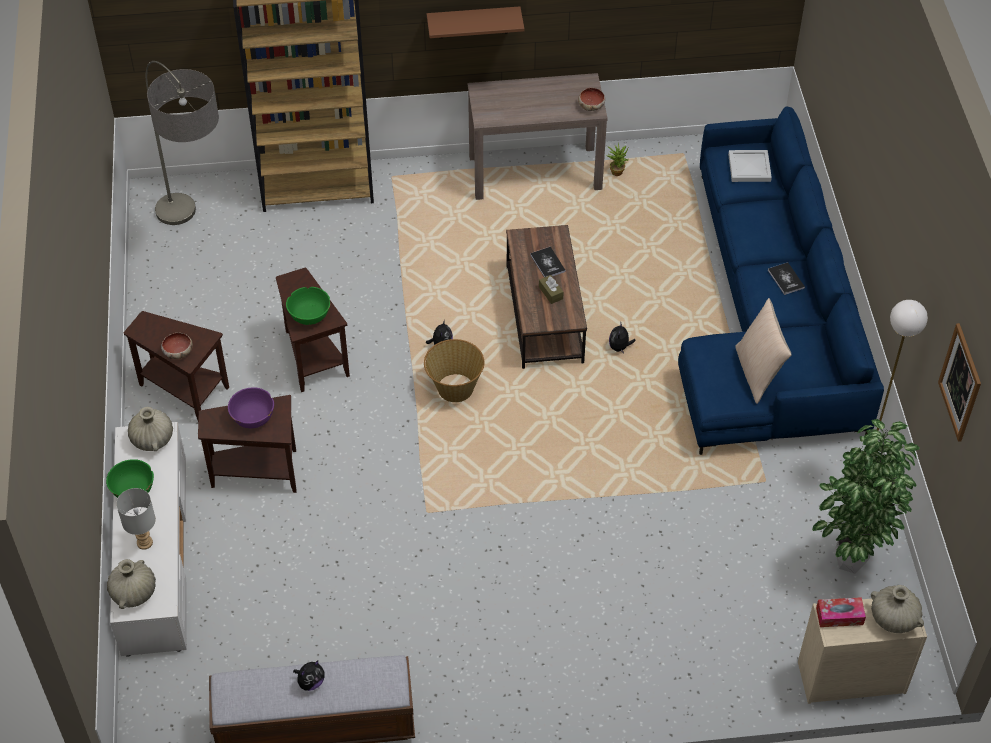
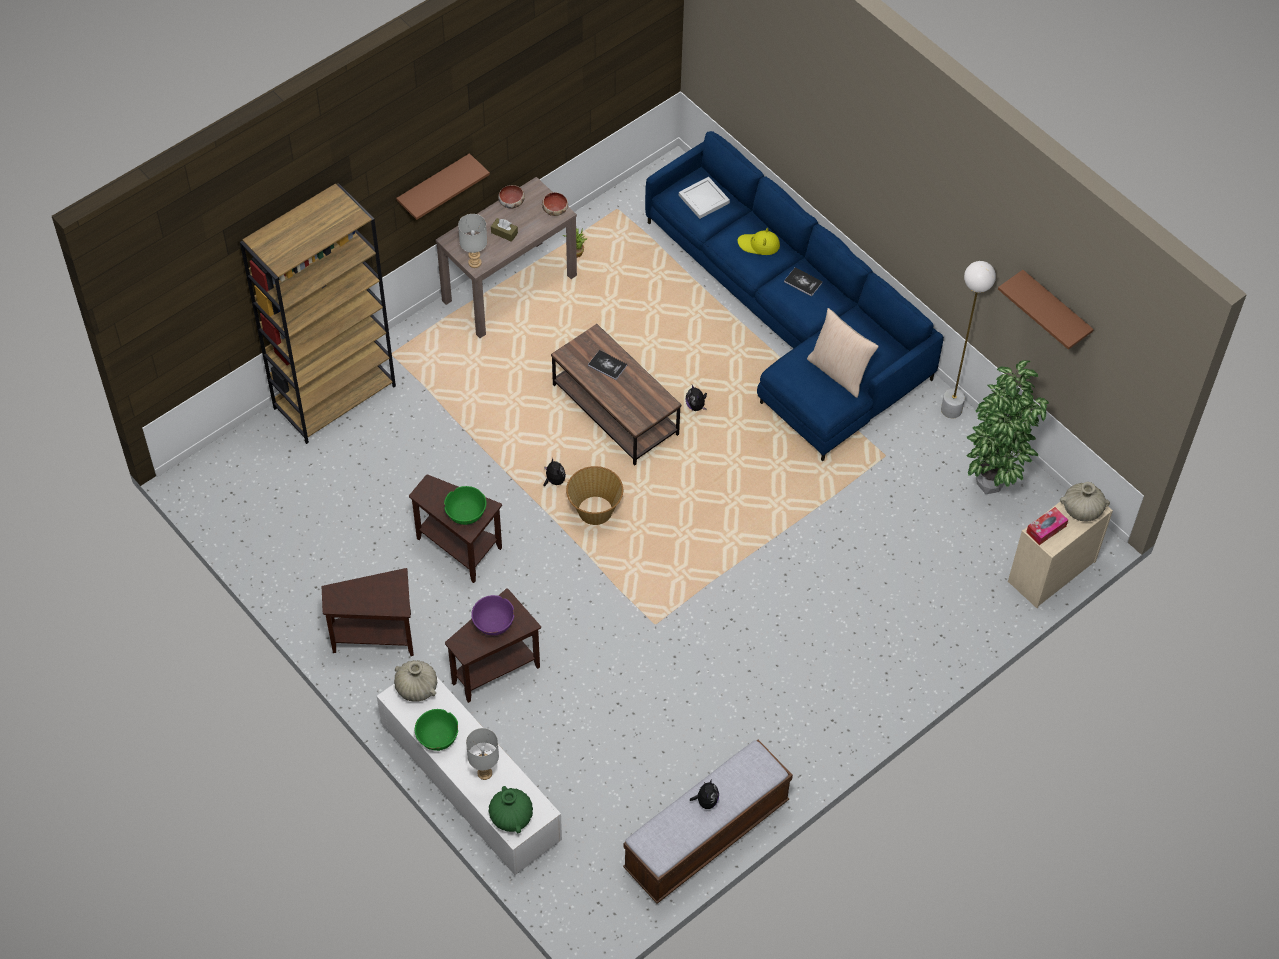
camera: 35 degrees left, 5 degrees up
(133, 593) = (511, 816): beige vase -> green vase
(178, 352) = (384, 604): bowl -> bowl (511, 203)
(199, 240) = (271, 499): floor lamp -> none
(484, 115) = (474, 263): none -> grey table lamp
(550, 293) = (630, 390): brown tissue box -> brown tissue box (504, 233)
(769, 228) = (759, 245): none -> yellow hat
(960, 382) = (1055, 309): picture -> brown shelf

